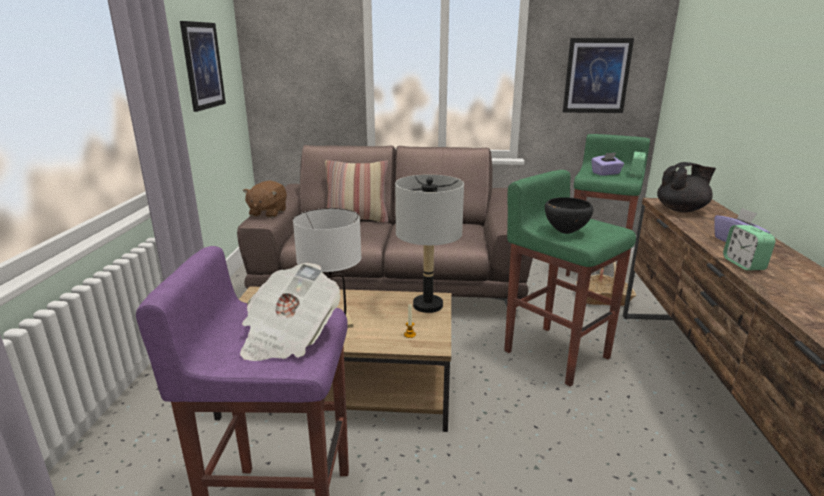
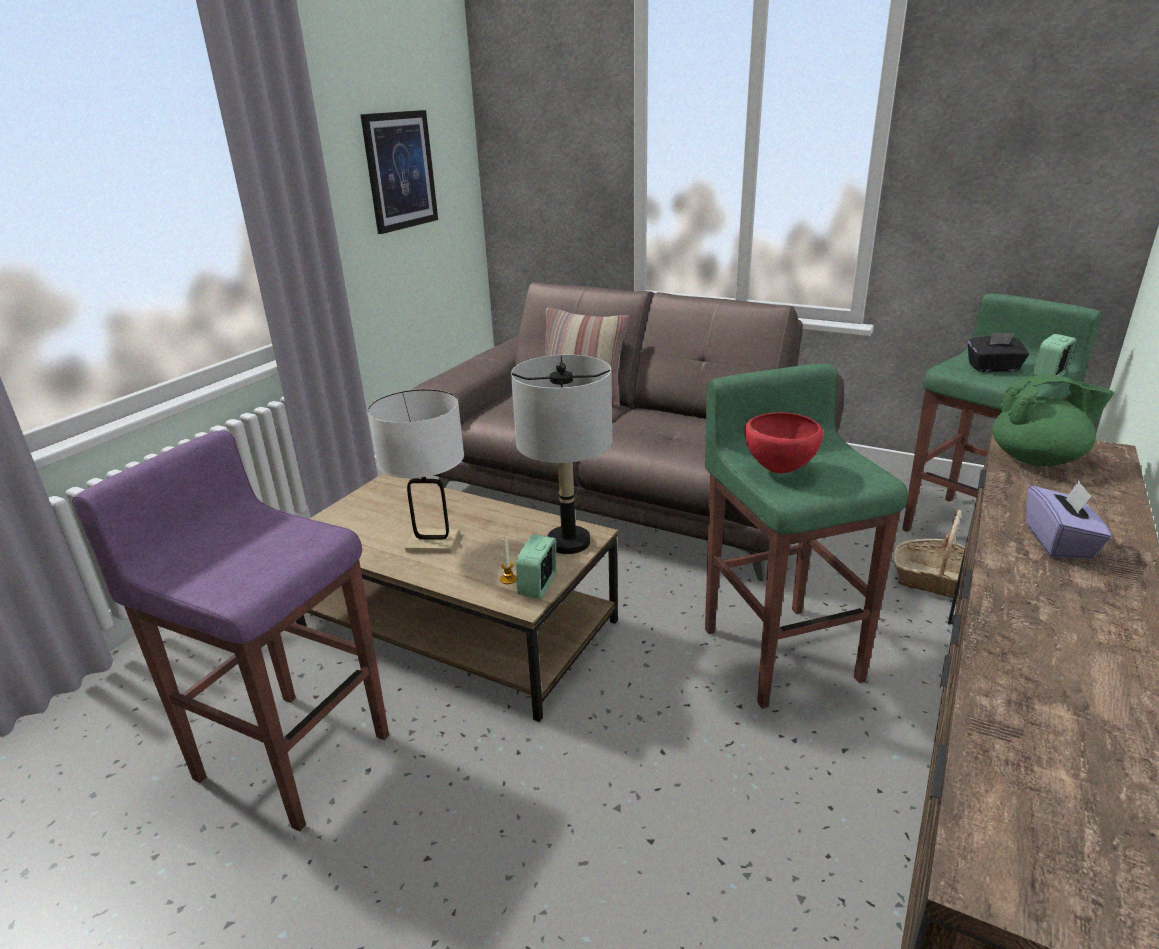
camera: 25 degrees right, 5 degrees up
(267, 213) = (456, 375): brown plush toy -> none
(288, 336) = (260, 556): newspaper -> none
(565, 232) = (778, 471): black bowl -> red bowl
(596, 76) = (1018, 189): picture -> none
(606, 173) = (993, 368): purple tissue box -> black tissue box
(682, 210) = (1037, 459): black teapot -> green teapot
(743, 264) = (1011, 585): alarm clock -> alarm clock (538, 586)

